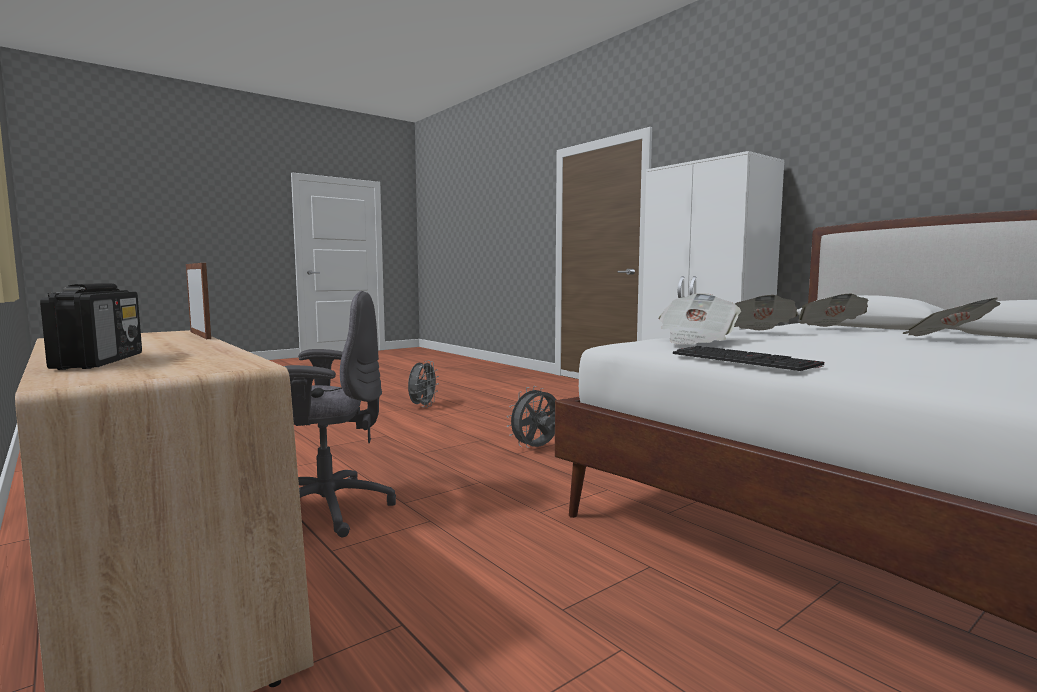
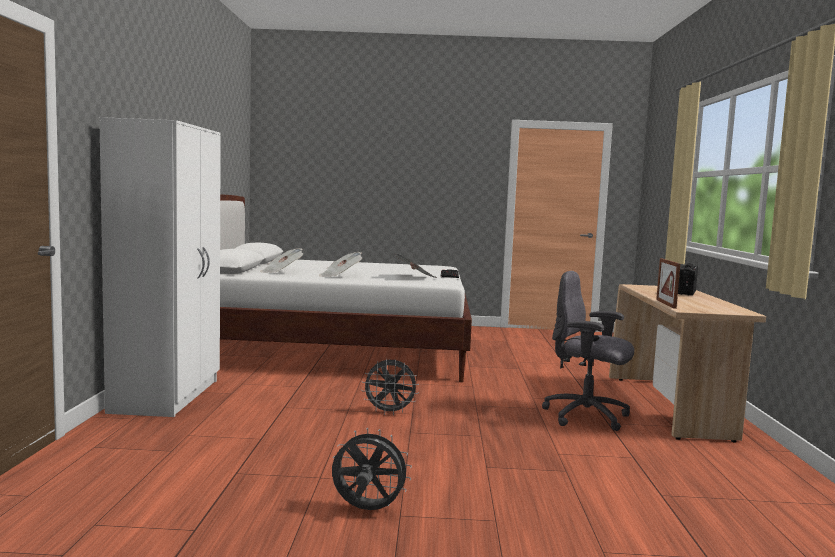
camera: 140 degrees left, 0 degrees up
(422, 406) = (367, 510): grey fan -> grey fan turned 45 degrees clockwise
(947, 340) = (307, 266): newspaper -> none

